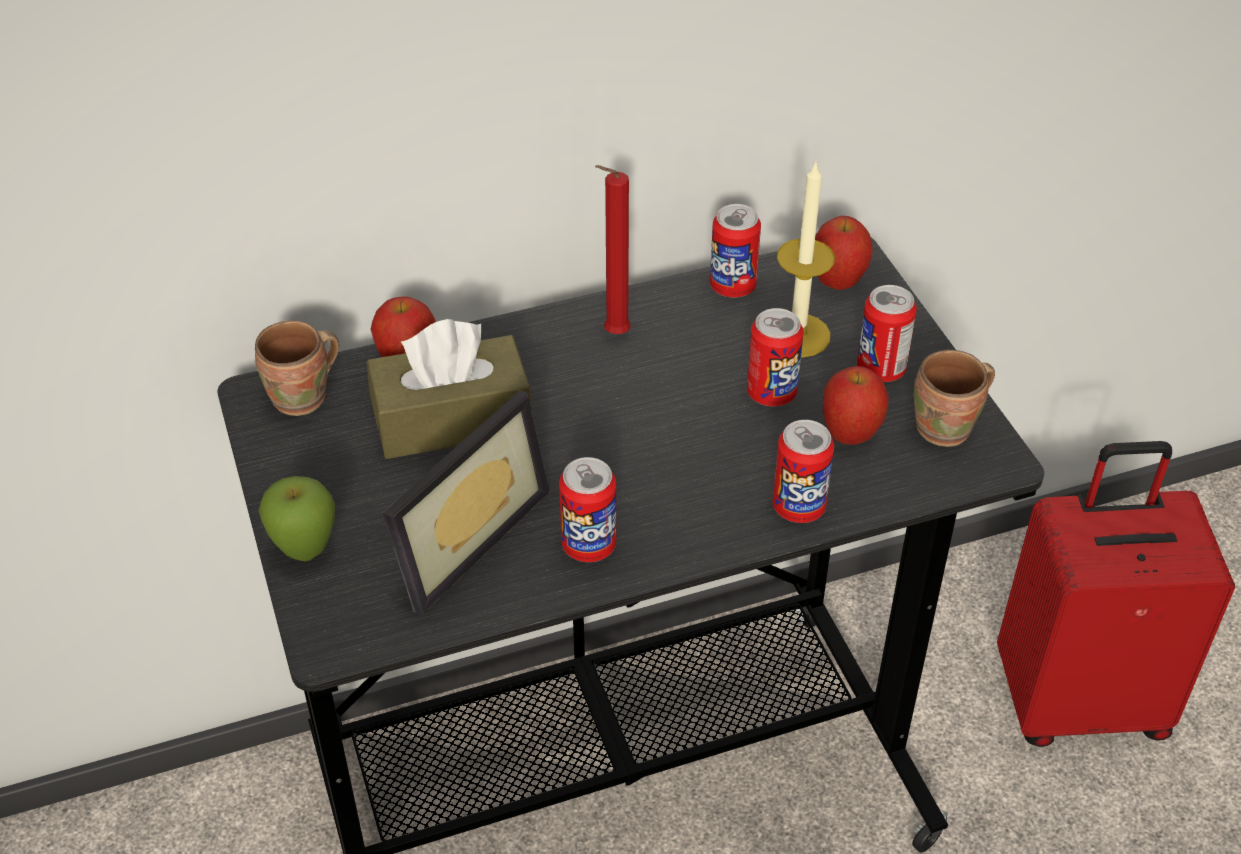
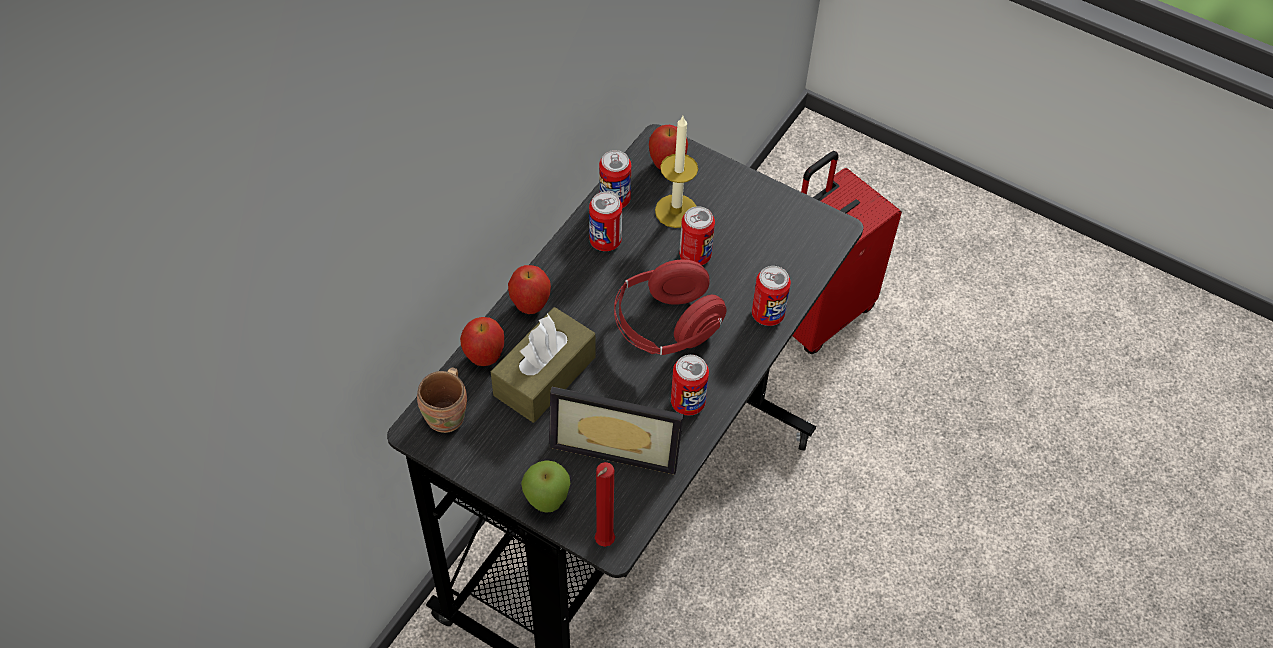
camera: 40 degrees left, 10 degrees up
(458, 535) = (617, 441): picture frame -> picture frame turned 105 degrees clockwise
(613, 335) = (579, 269): red candle -> red candle (603, 544)
(653, 449) = (666, 326): none -> red headphones
(850, 435) = (755, 257): apple -> apple (530, 305)
(880, 369) = (736, 207): can -> can (605, 241)
(948, 429) = (798, 224): brown mug -> none

